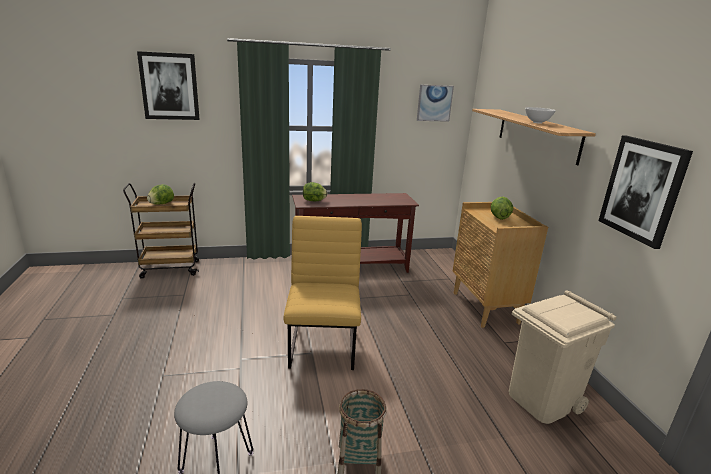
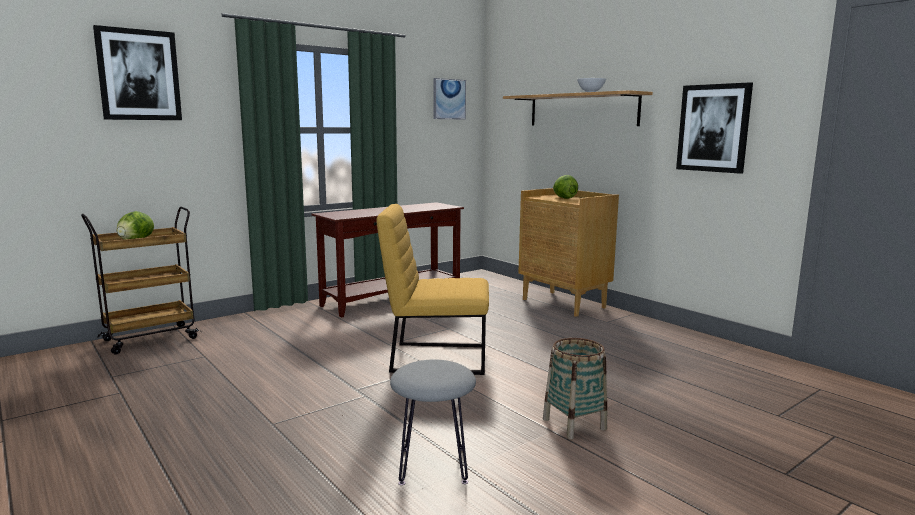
camera: 25 degrees left, 10 degrees down
(314, 201) = (347, 214): lettuce -> none
(323, 343) = (435, 358): yellow chair -> yellow chair turned 60 degrees counterclockwise
(542, 400) = (678, 349): beige trash can -> none

